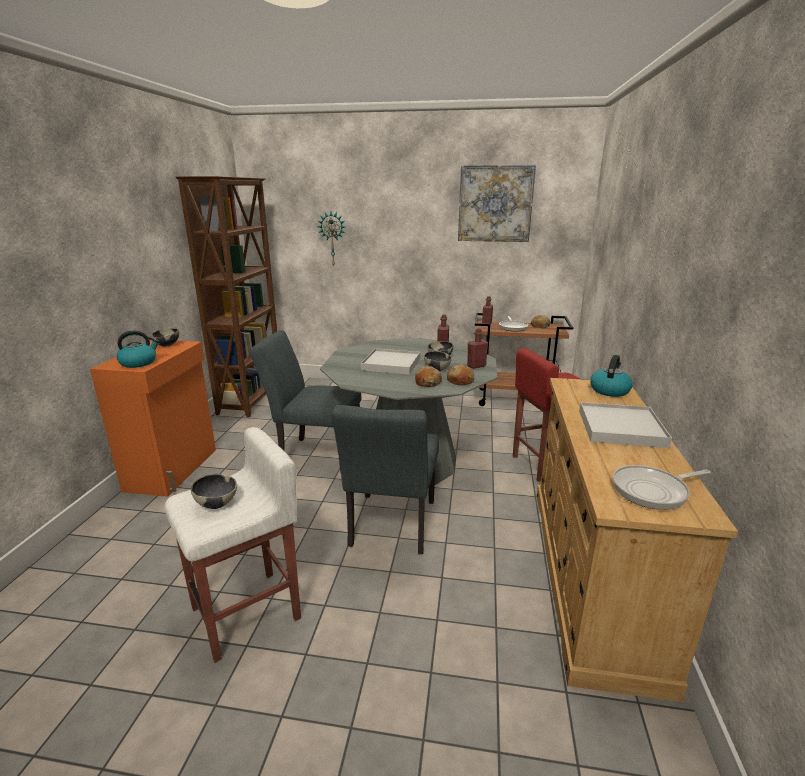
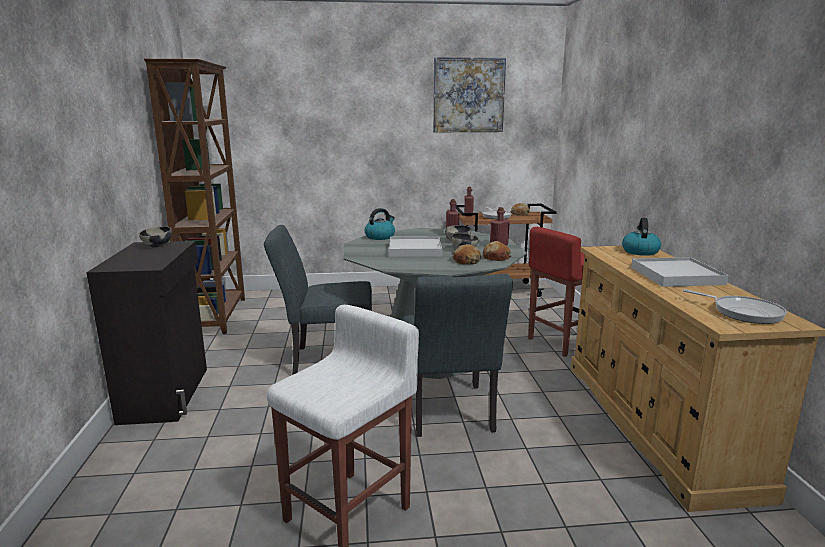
camera: 15 degrees left, 5 degrees down
(139, 363) = (143, 263): kettle -> kettle (380, 237)
(174, 469) = (167, 394): orange cabinet -> black cabinet
(216, 503) = (332, 383): bowl -> none
(332, 239) = (298, 133): wall clock -> none
(653, 491) = (743, 312): frying pan -> frying pan turned 105 degrees counterclockwise

